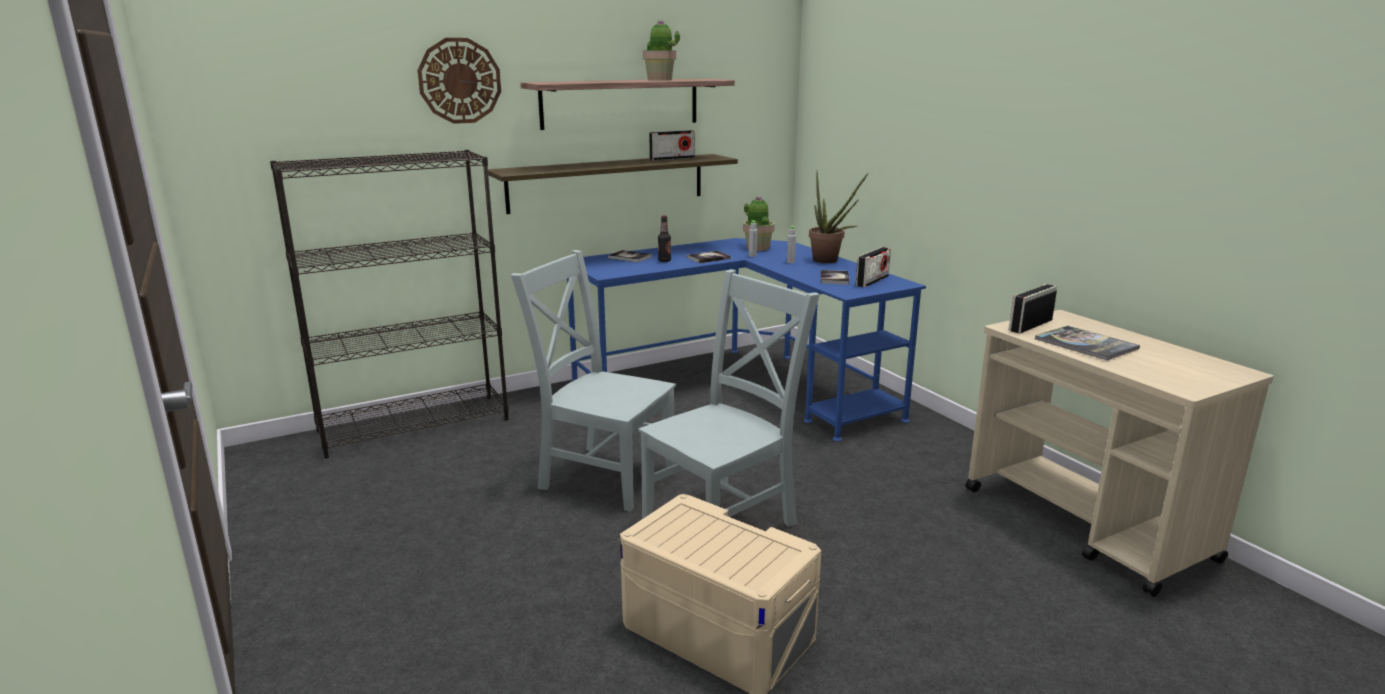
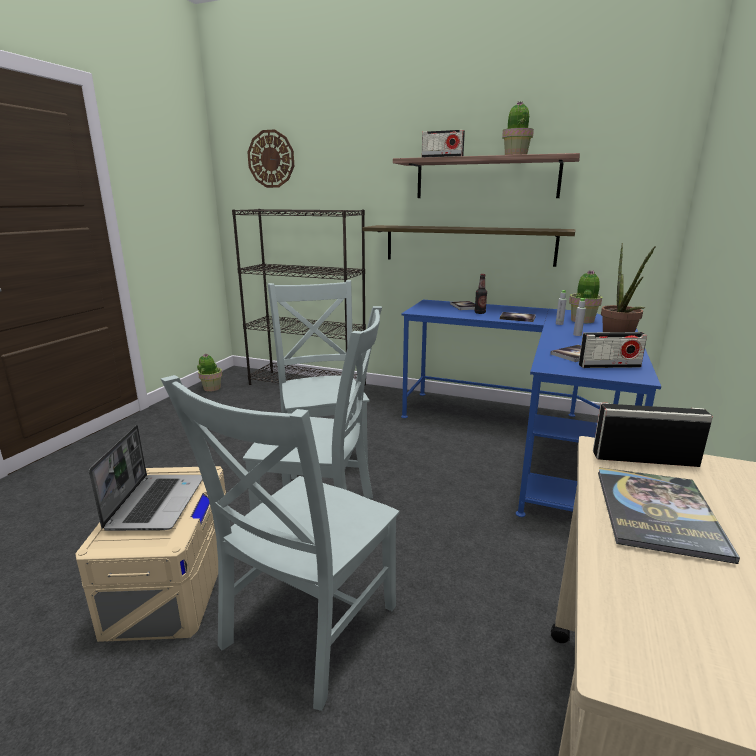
camera: 50 degrees right, 0 degrees up
(275, 486) = (211, 388): none -> potted plant
(459, 81) = (364, 160): wall clock -> wall clock (271, 159)
(672, 158) = (521, 228): radio -> radio (442, 157)
(713, 540) = (156, 502): none -> laptop
(867, 581) = (305, 631): none -> grey chair

